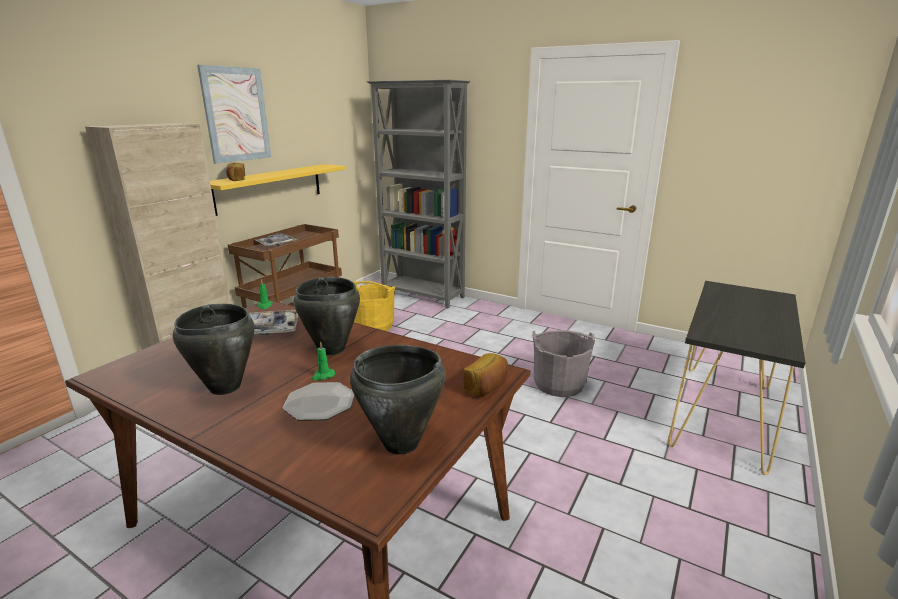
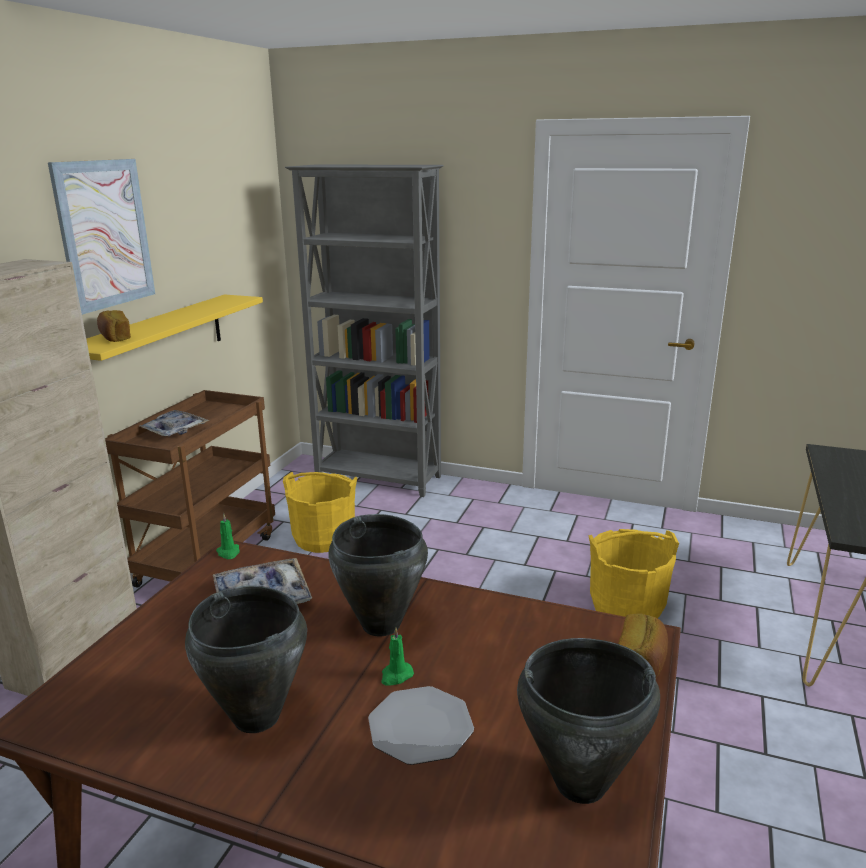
camera: 10 degrees left, 0 degrees up
(558, 384) = (626, 606): grey bucket -> yellow bucket

